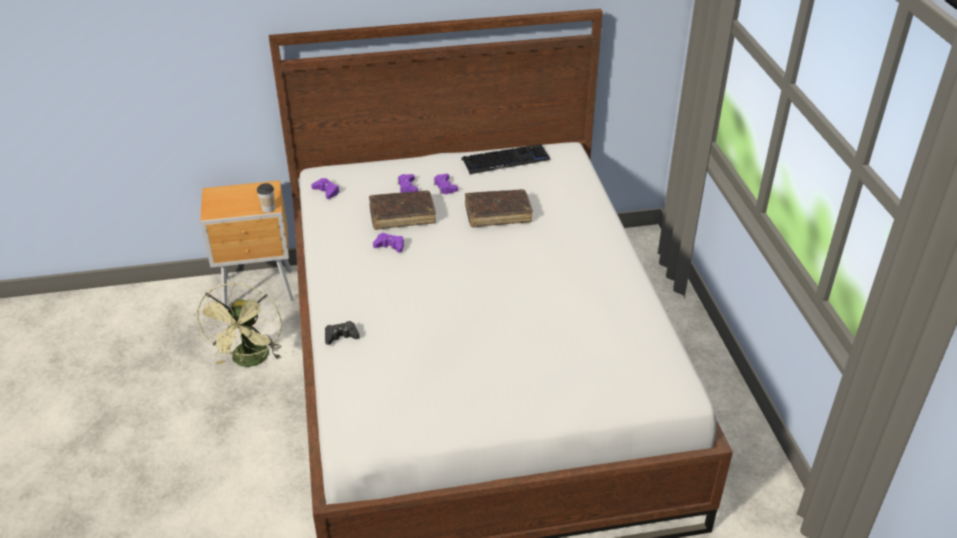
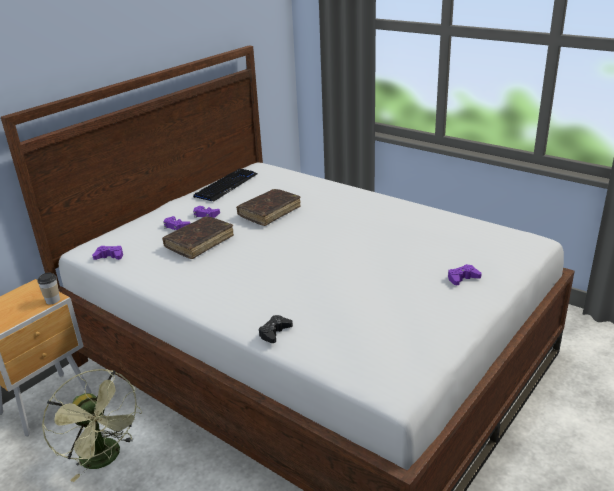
camera: 40 degrees left, 10 degrees down
(390, 246) = (220, 263): purple game controller -> purple game controller (462, 278)

